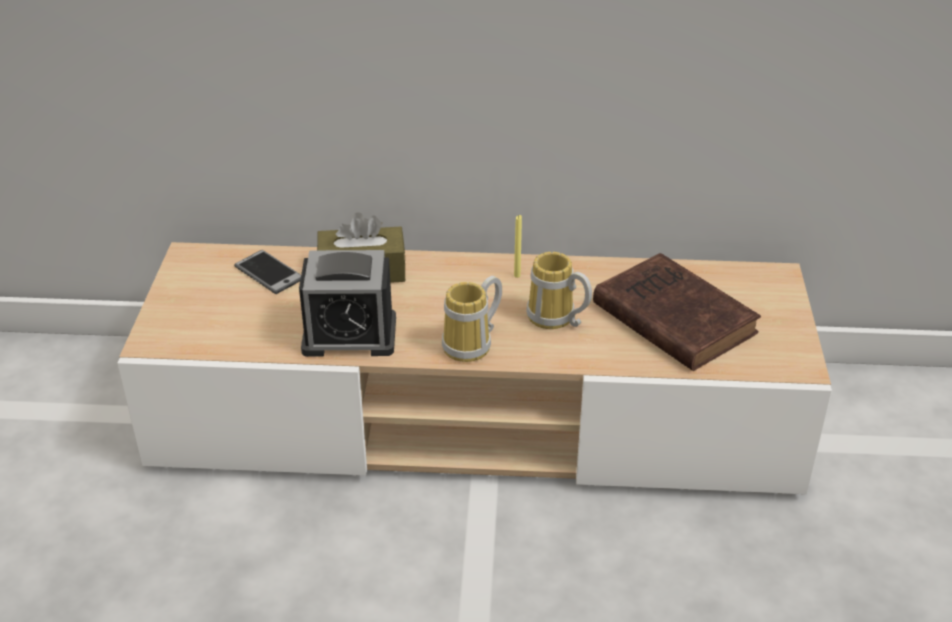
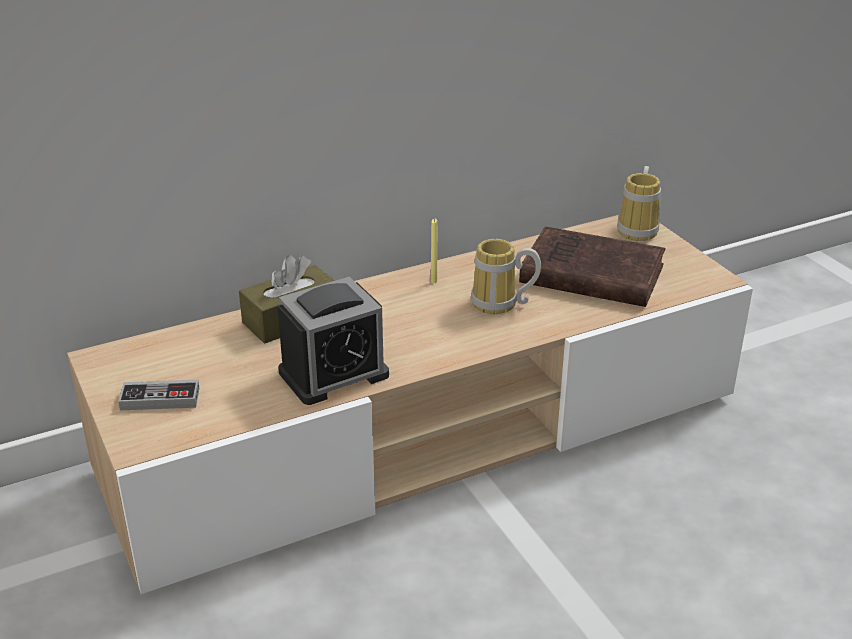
camera: 30 degrees left, 5 degrees down
(200, 308) = (160, 399): none -> game controller
(269, 273) = (201, 348): phone -> none
(473, 345) = (453, 346): mug -> mug (640, 229)

